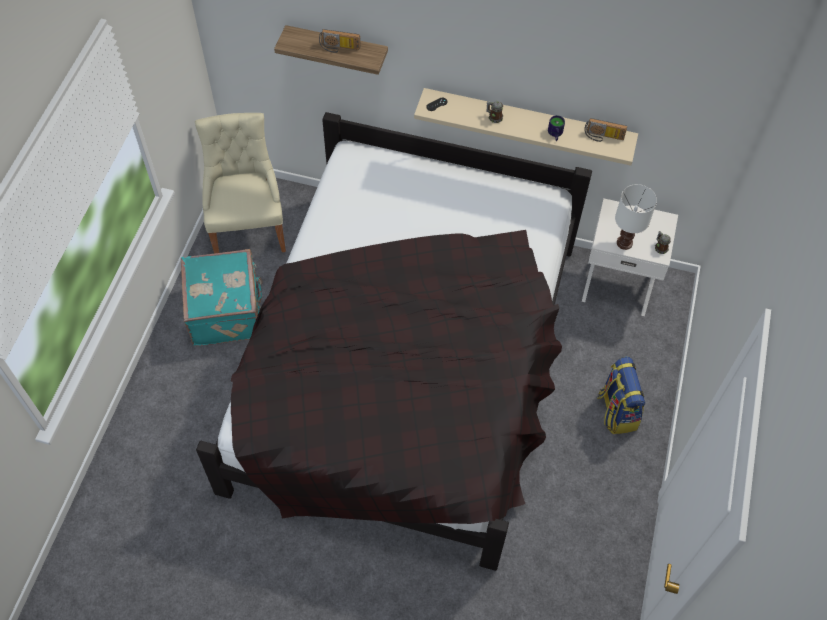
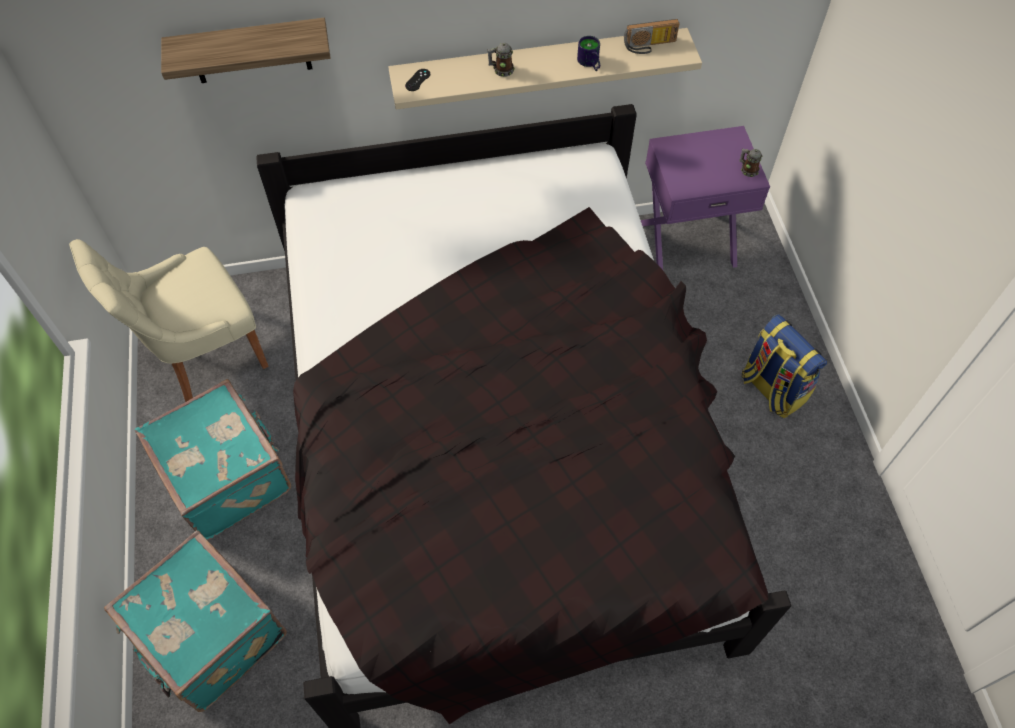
camera: 25 degrees left, 0 degrees up
(170, 404) = (209, 636): none -> turquoise suitcase
(249, 228) = (203, 355): beige chair -> beige chair turned 90 degrees counterclockwise
(339, 48) = (257, 41): radio -> none
(618, 283) = (687, 242): white nightstand -> purple nightstand
(624, 242) = (704, 180): white table lamp -> none

